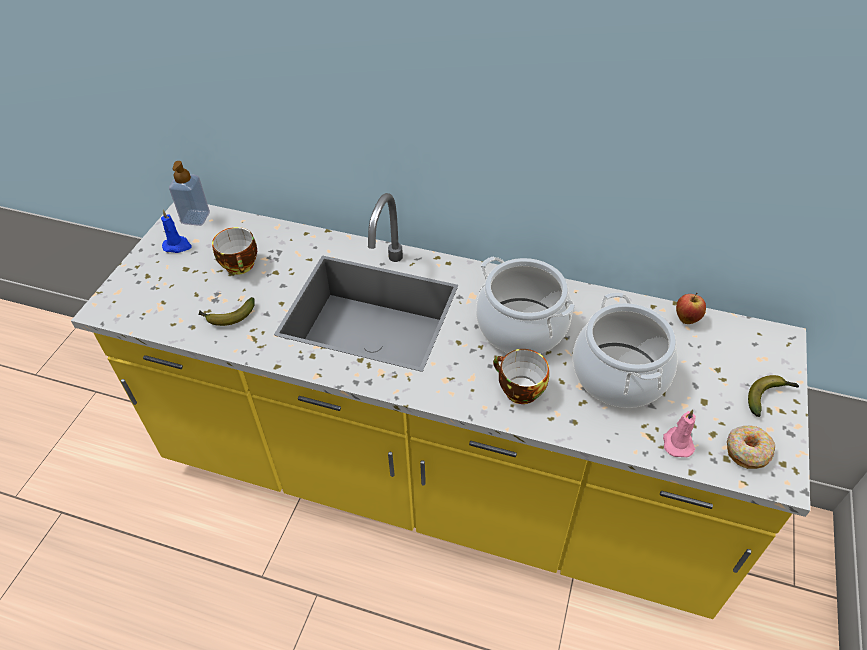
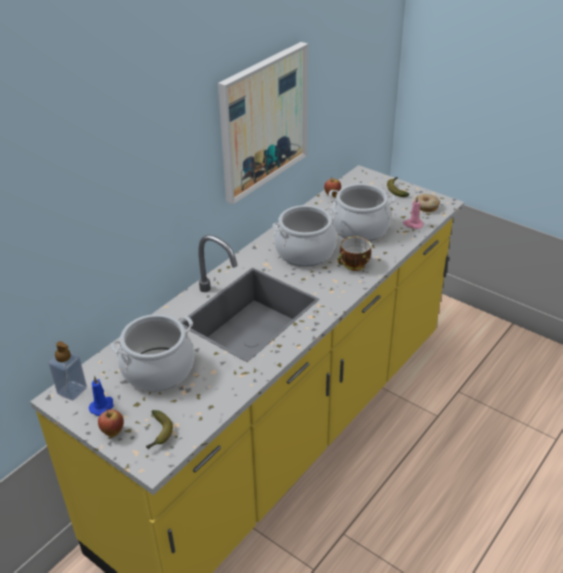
camera: 70 degrees left, 10 degrees down
(143, 266) = (113, 432): none -> apple
(227, 316) = (212, 384): banana -> banana (158, 434)
(241, 266) = (158, 369): cup -> cooking pot
(586, 127) = (263, 121): none -> picture

